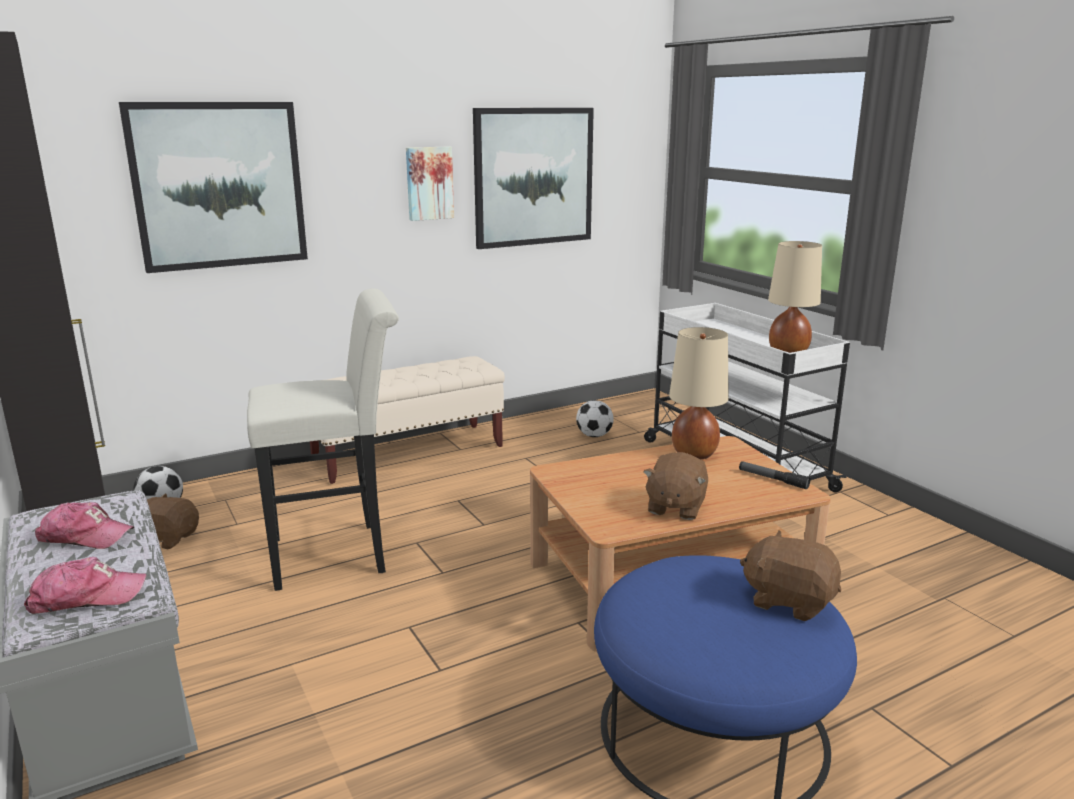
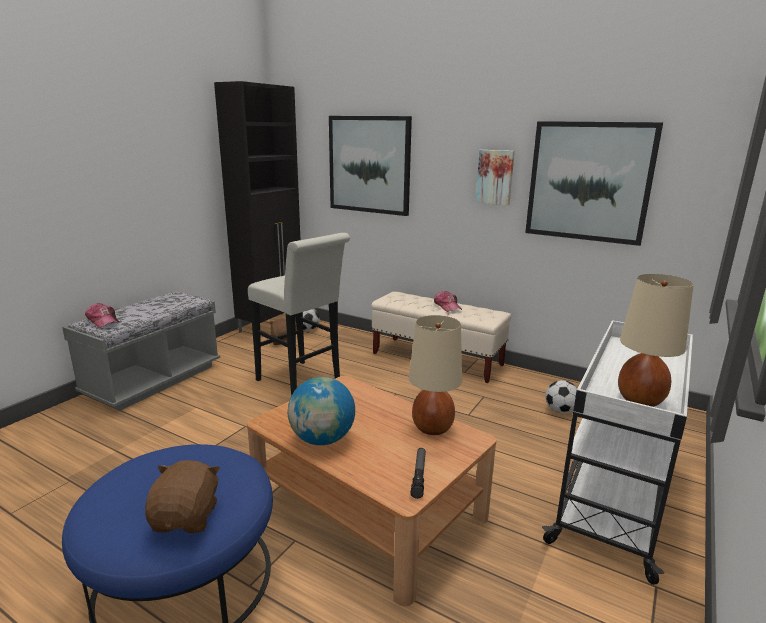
camera: 60 degrees right, 0 degrees up
(85, 536) = (156, 305): cap -> cap (447, 306)
(675, 507) = (322, 439): brown plush toy -> globe

